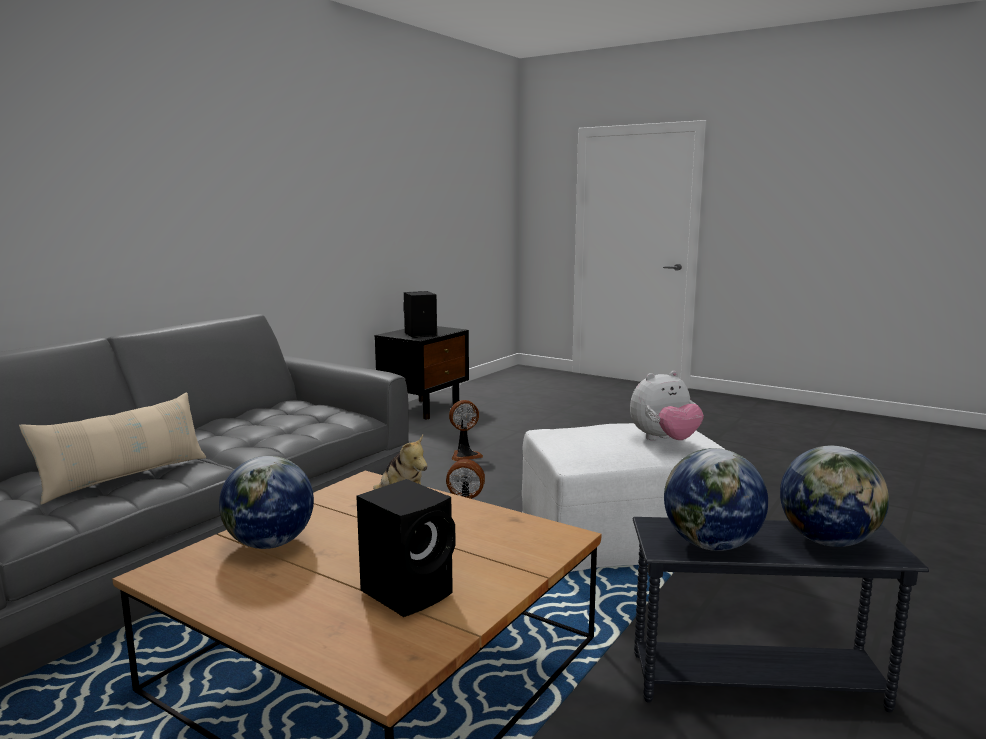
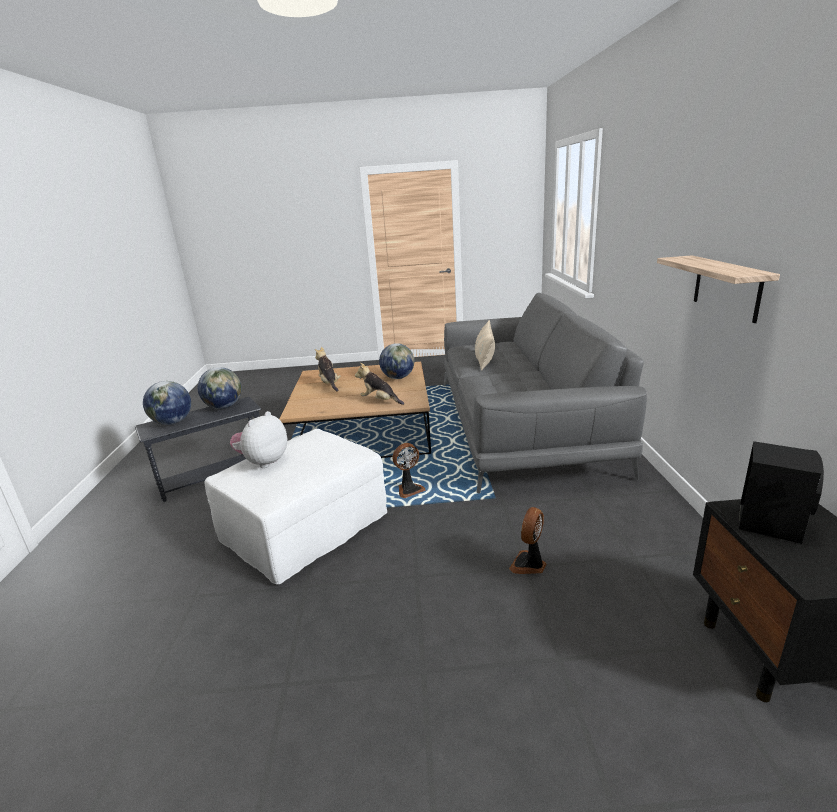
camera: 145 degrees right, 10 degrees up
(279, 235) = (726, 287): none -> shelf
(409, 591) = (329, 384): black speaker -> plush toy

